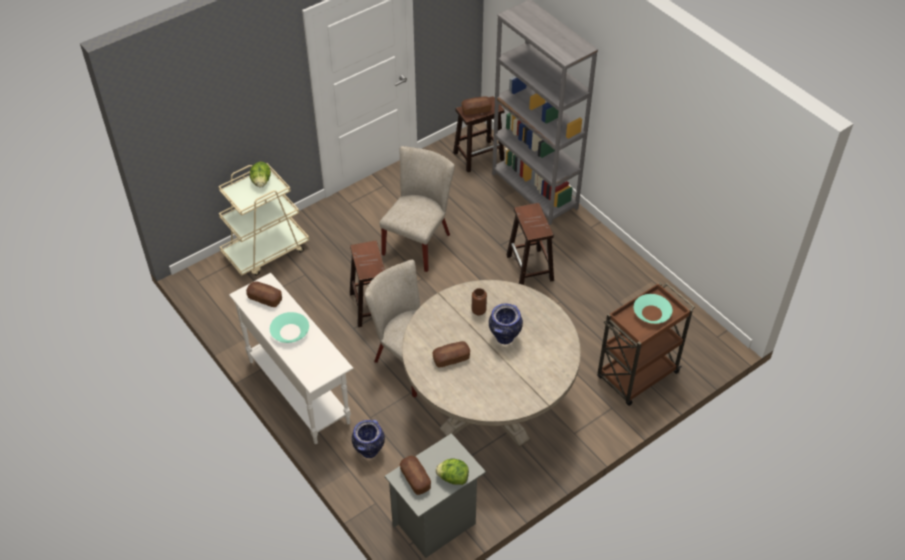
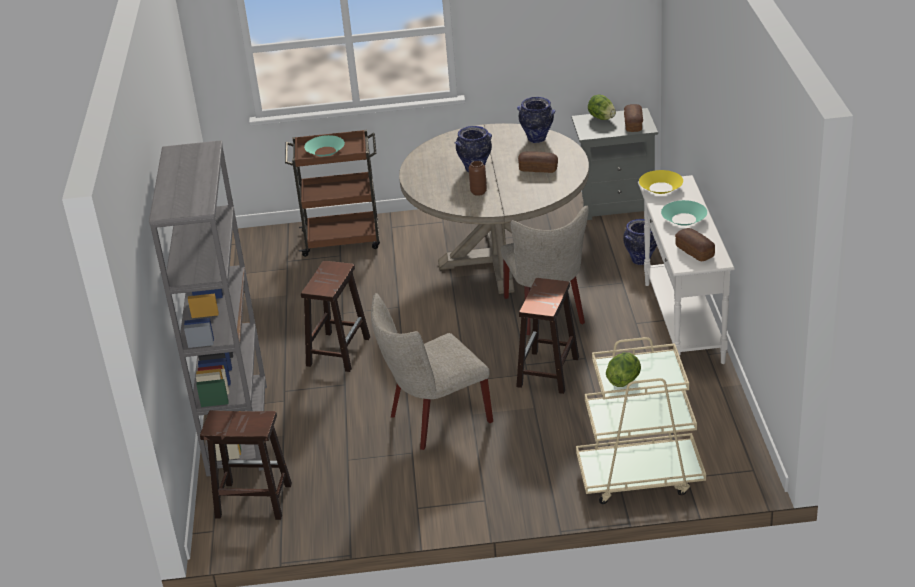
camera: 145 degrees left, 15 degrees down
(328, 363) = (660, 188): none -> yellow bowl
(476, 110) = (244, 422): bread -> none
(482, 400) = (537, 139): none -> vase

